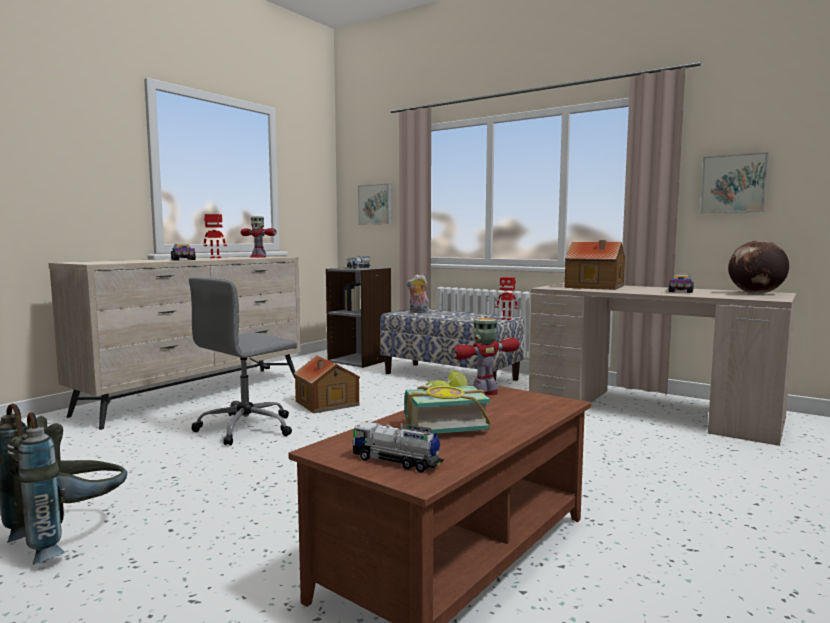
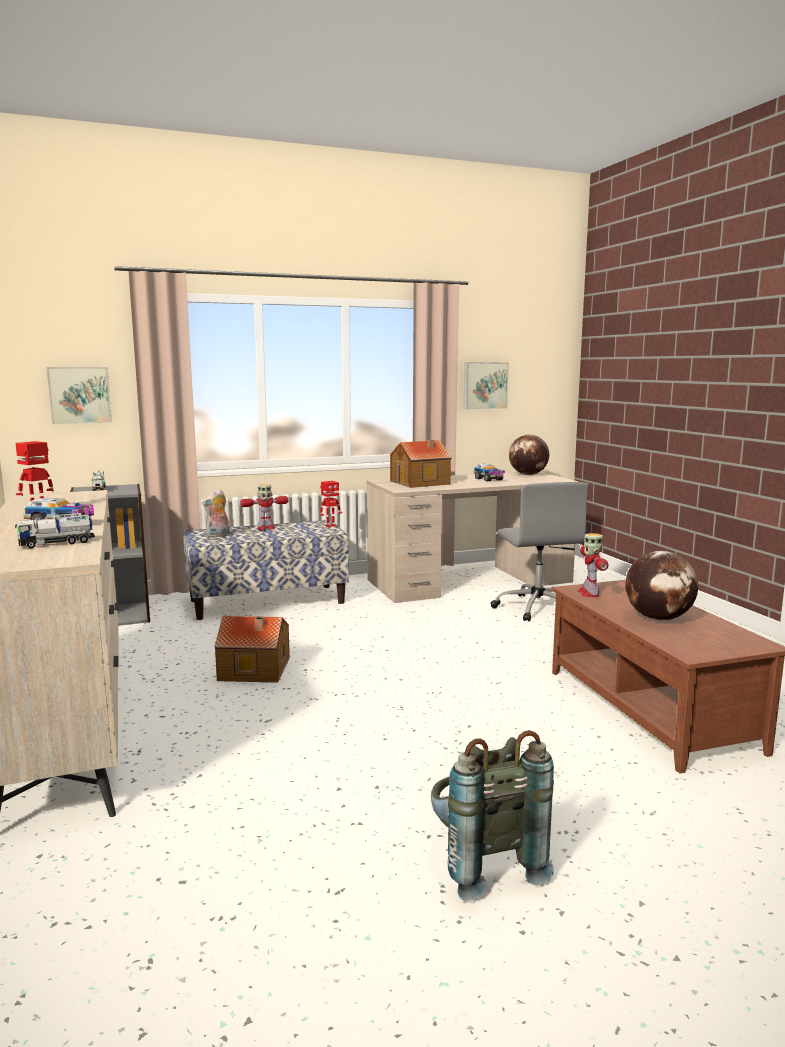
camera: 55 degrees left, 5 degrees up
(247, 428) = (272, 723): grey office chair -> grey office chair (537, 607)
(258, 257) = (72, 499): toy robot -> toy robot (265, 528)
(396, 462) = (727, 643): toy truck -> toy truck (57, 543)
(443, 425) = (659, 618): book -> globe

